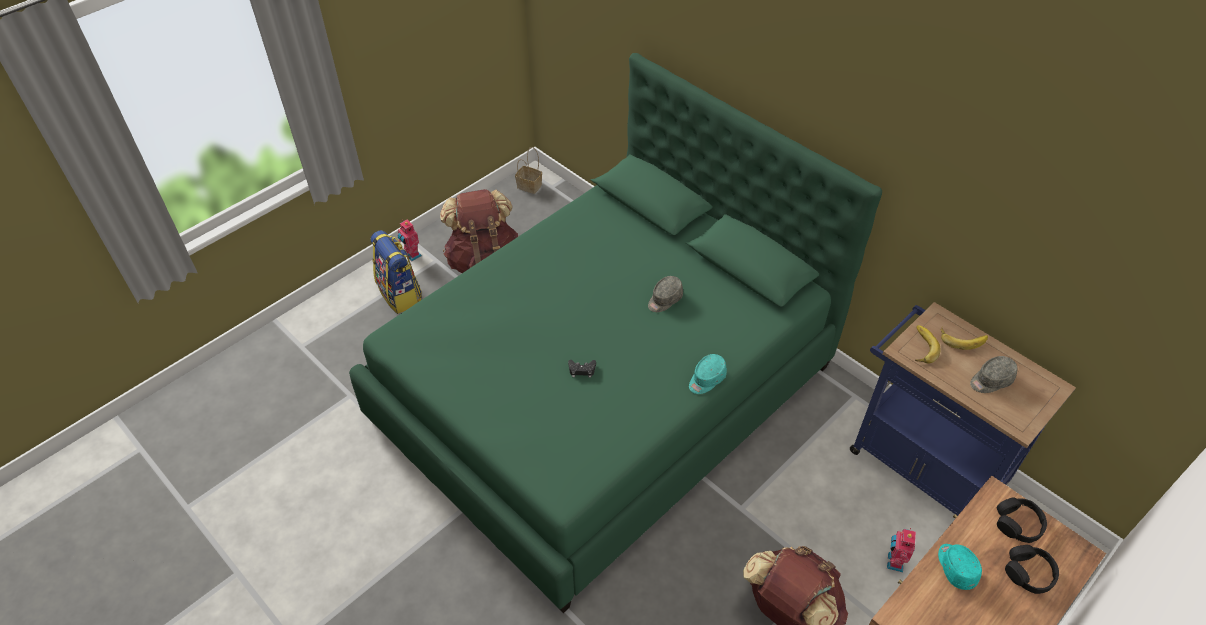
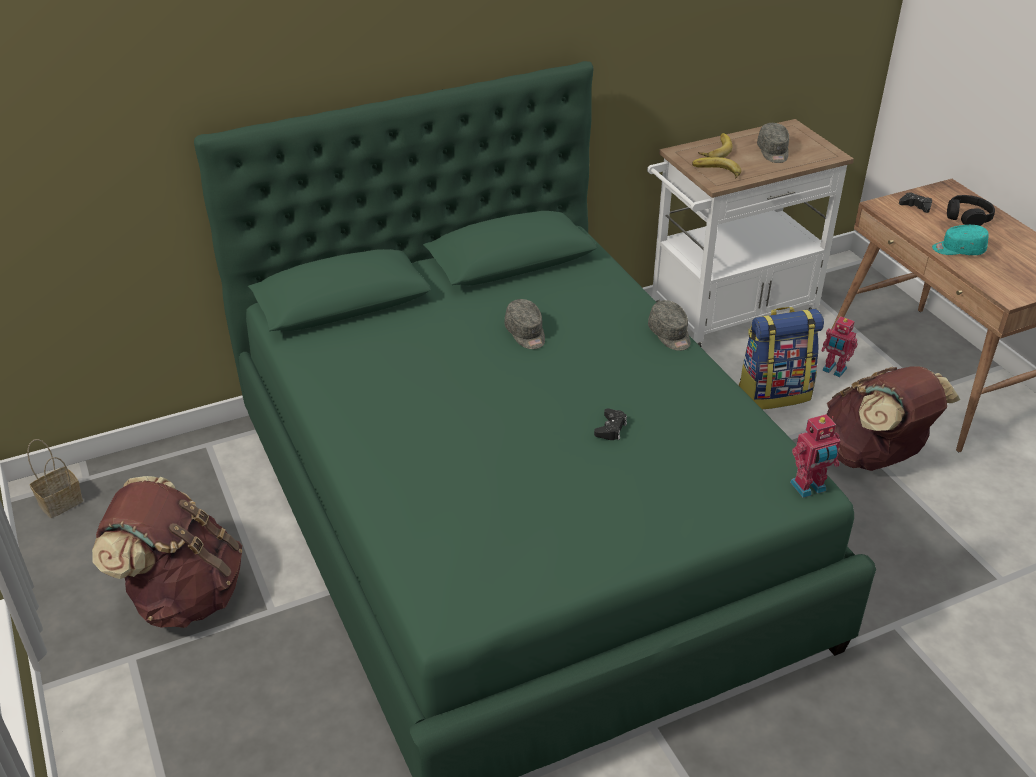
camera: 70 degrees left, 10 degrees down
(400, 294) = (174, 725): backpack -> backpack (774, 393)
(412, 255) = (92, 690): toy robot -> toy robot (809, 488)
(706, 379) = (670, 335): turquoise cap -> grey cap
(922, 465) = (727, 315): blue cart -> white cart
(1018, 524) = (915, 206): black headphones -> black game controller

